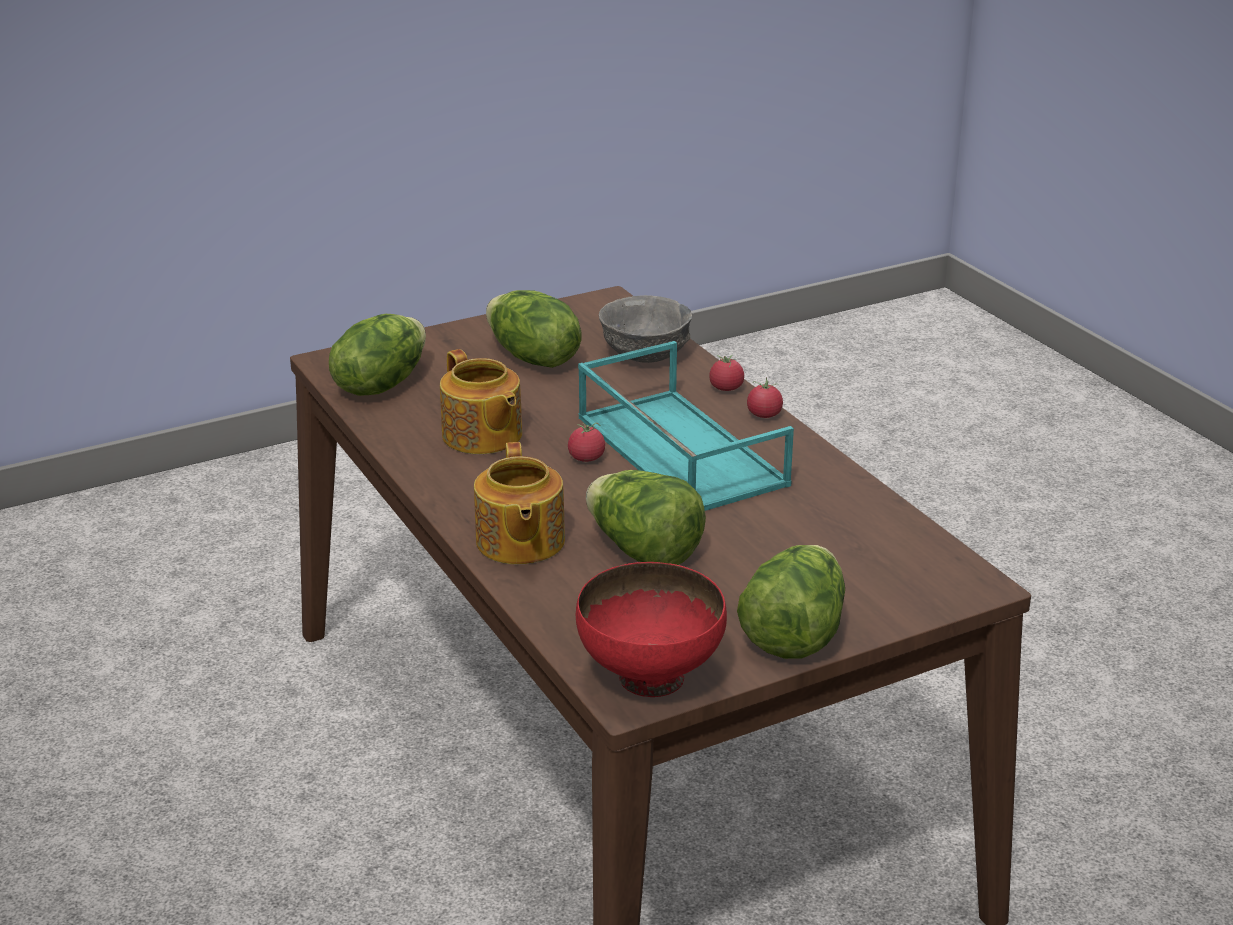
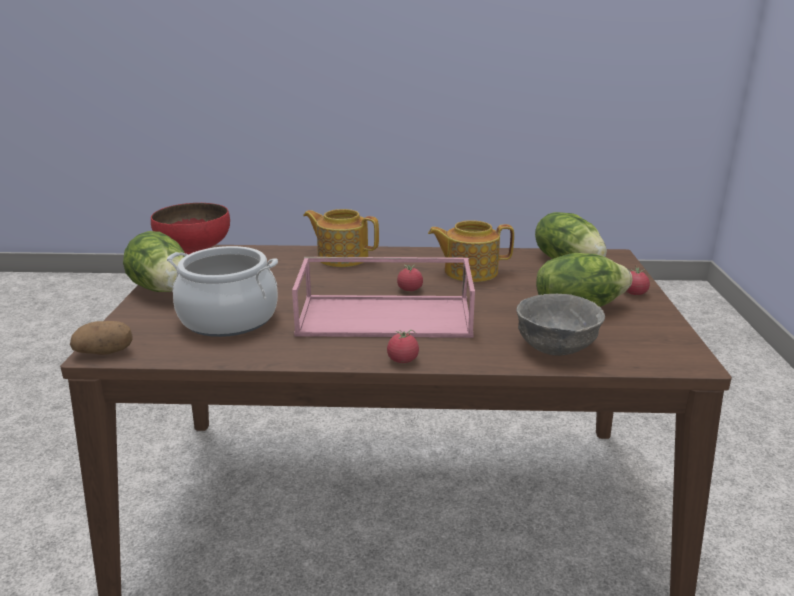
camera: 120 degrees right, 5 degrees down
(643, 552) = (290, 279): lettuce -> none
(677, 450) = (387, 316): turquoise tray -> pink tray
(726, 388) = (463, 360): tomato -> tomato (634, 293)
(805, 543) = (228, 319): none -> cooking pot
(973, 582) = (105, 352): none -> potato

